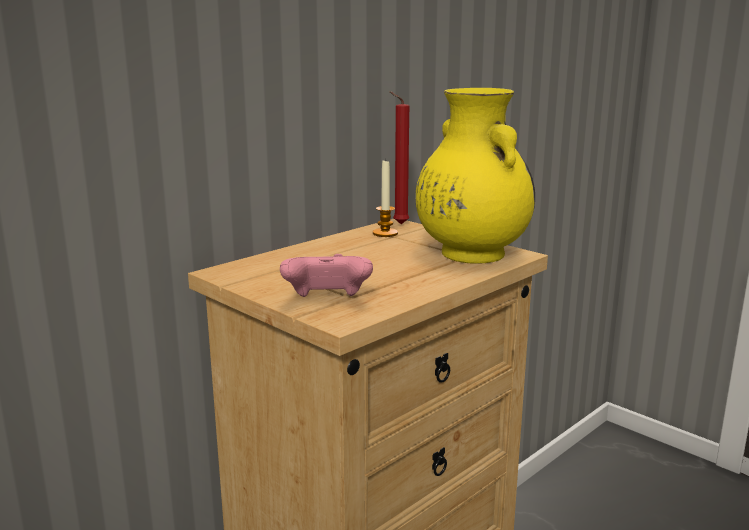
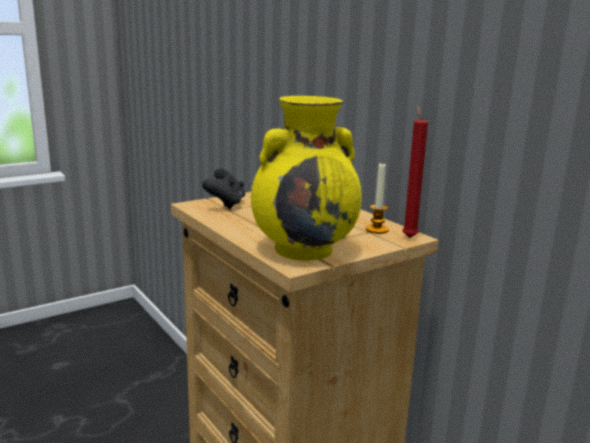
camera: 100 degrees right, 0 degrees up
(327, 301) = (225, 204): pink game controller -> black game controller

